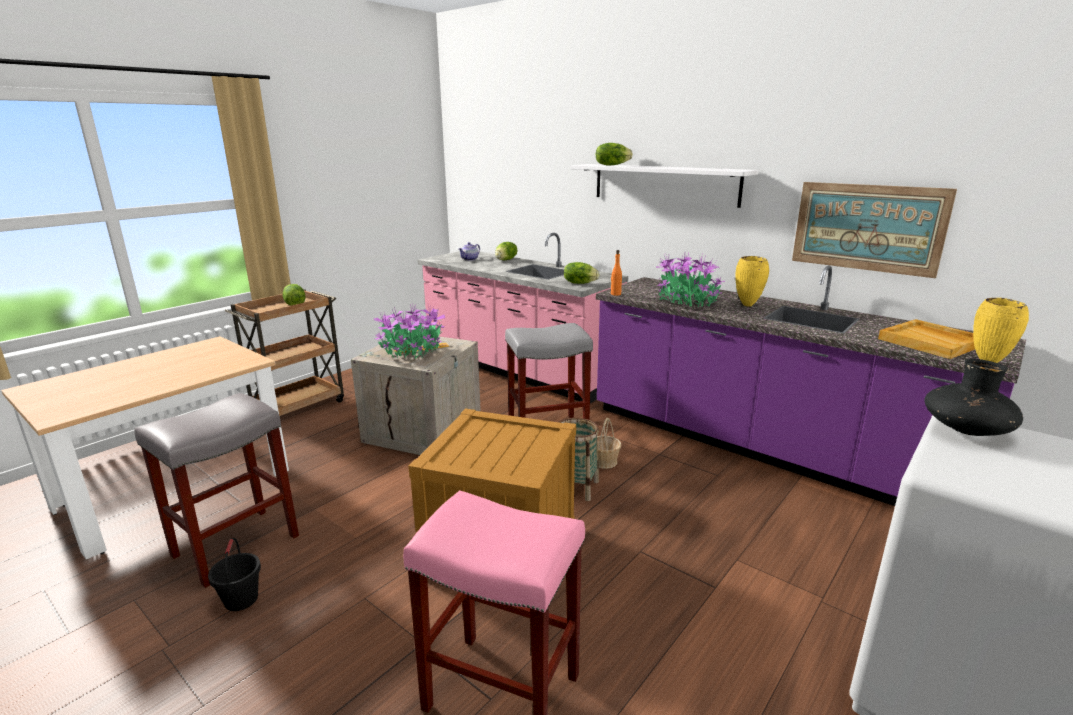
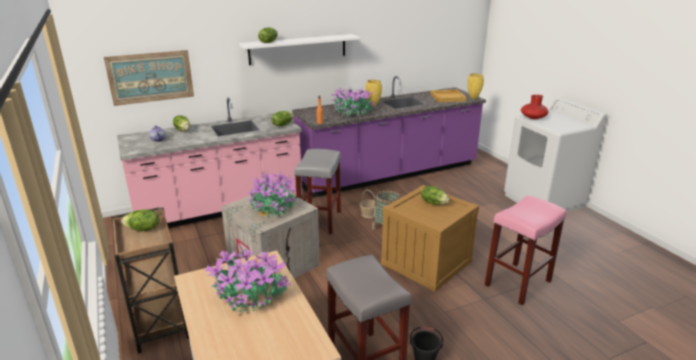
camera: 65 degrees left, 5 degrees up
(171, 370) = (251, 298): none -> potted plant
(518, 446) = (433, 203): none -> lettuce
(867, 227) = (401, 54): picture -> picture (150, 77)
(966, 429) = (533, 118): black vase -> red vase

